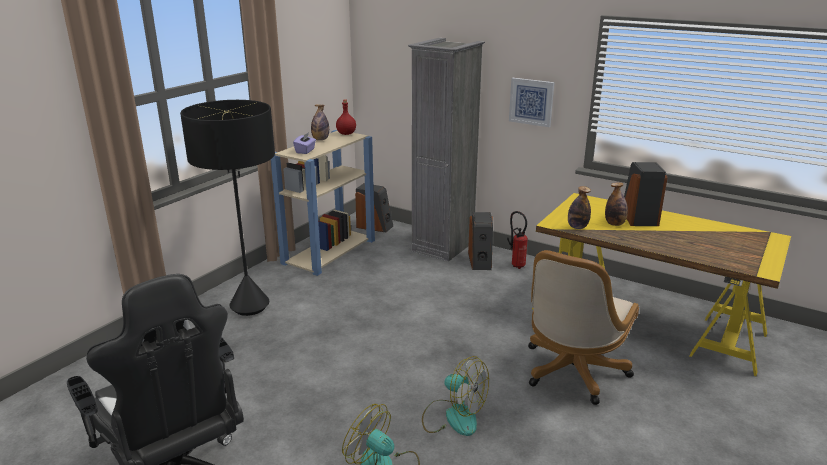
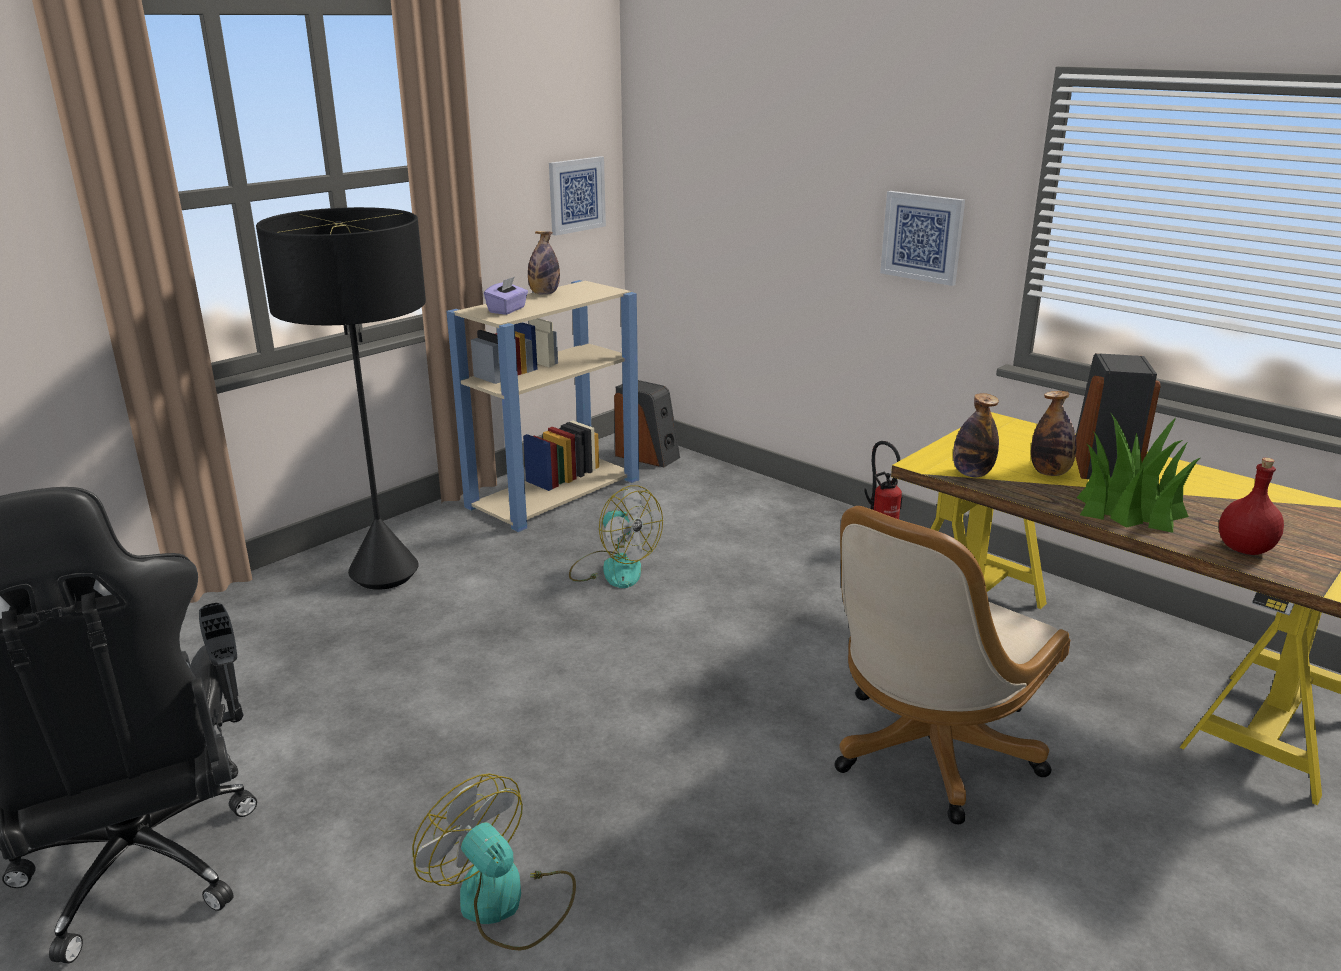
camera: 10 degrees right, 0 degrees up
(329, 81) = (576, 195): none -> picture
(346, 134) = (594, 287): red bottle -> red bottle (1245, 549)
(443, 247) = (756, 500): grey cabinet -> none
(453, 416) = (669, 814): fan -> fan (613, 568)
(480, 261) = (816, 529): speaker -> none
(658, 239) = (1130, 507): none -> potted plant

